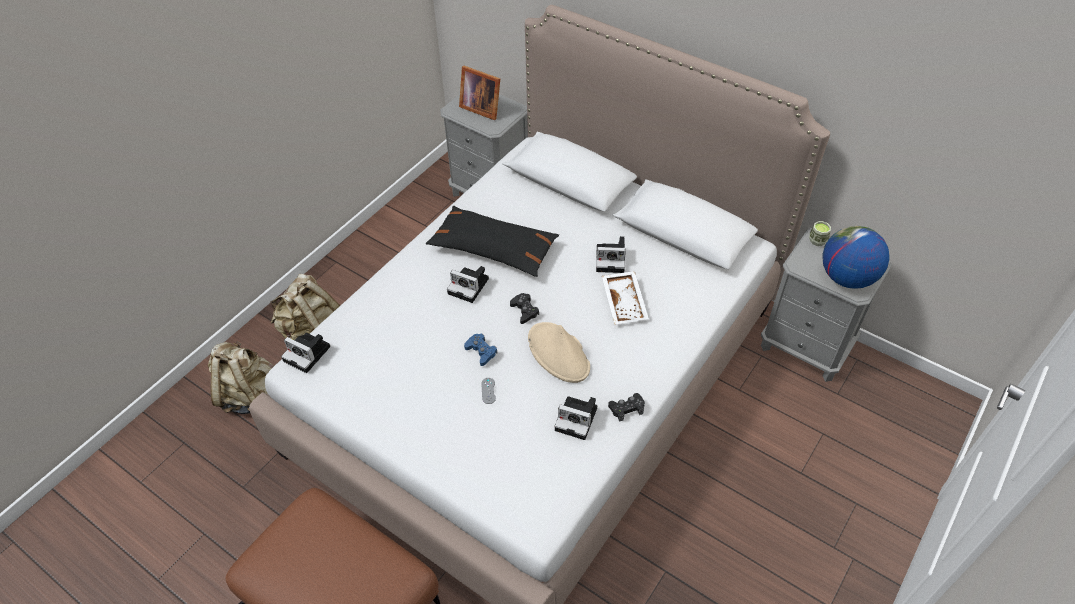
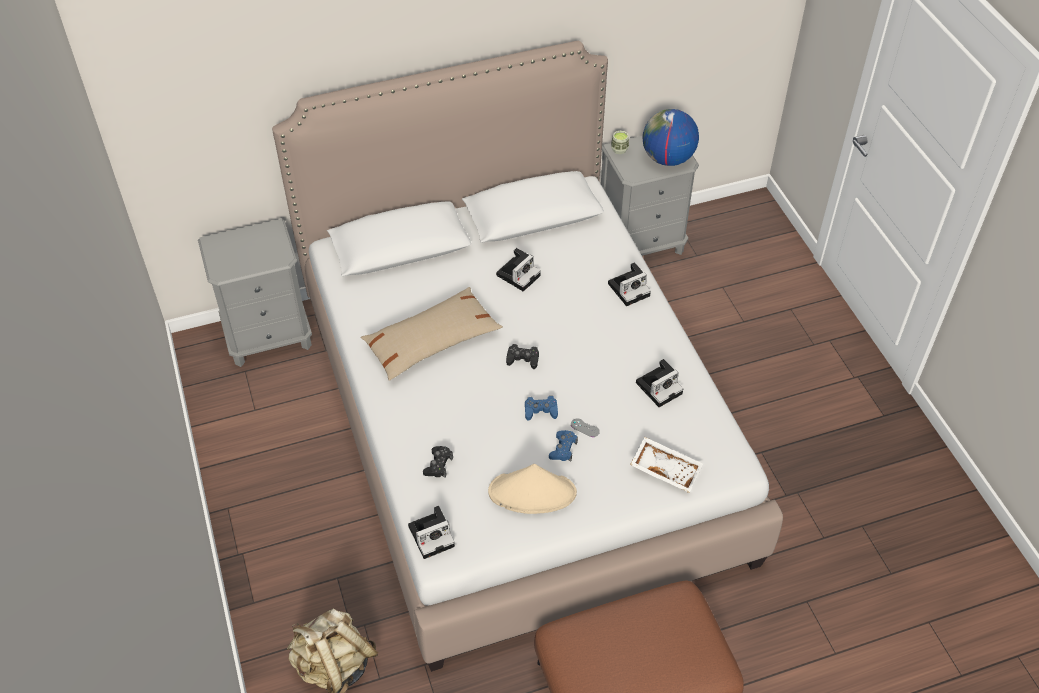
camera: 55 degrees left, 0 degrees up
(311, 331) = (300, 573): beige backpack -> none
(454, 388) = (563, 449): none -> blue game controller
(470, 286) = (461, 380): camera -> camera (629, 289)
(481, 107) = (243, 251): picture frame -> none
(493, 249) = (431, 342): black pillow -> beige pillow
(559, 353) = (587, 362): beige hat -> beige hat (532, 492)
(625, 302) = (572, 293): white tray -> white tray (666, 469)
(626, 408) = (674, 353): black game controller -> black game controller (438, 465)

